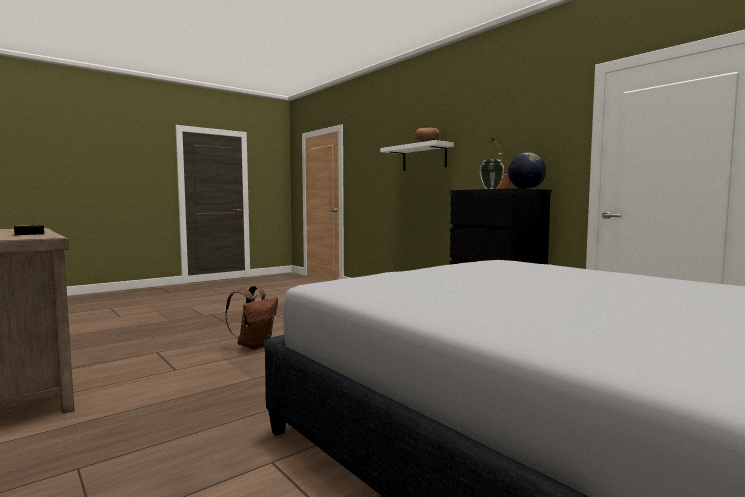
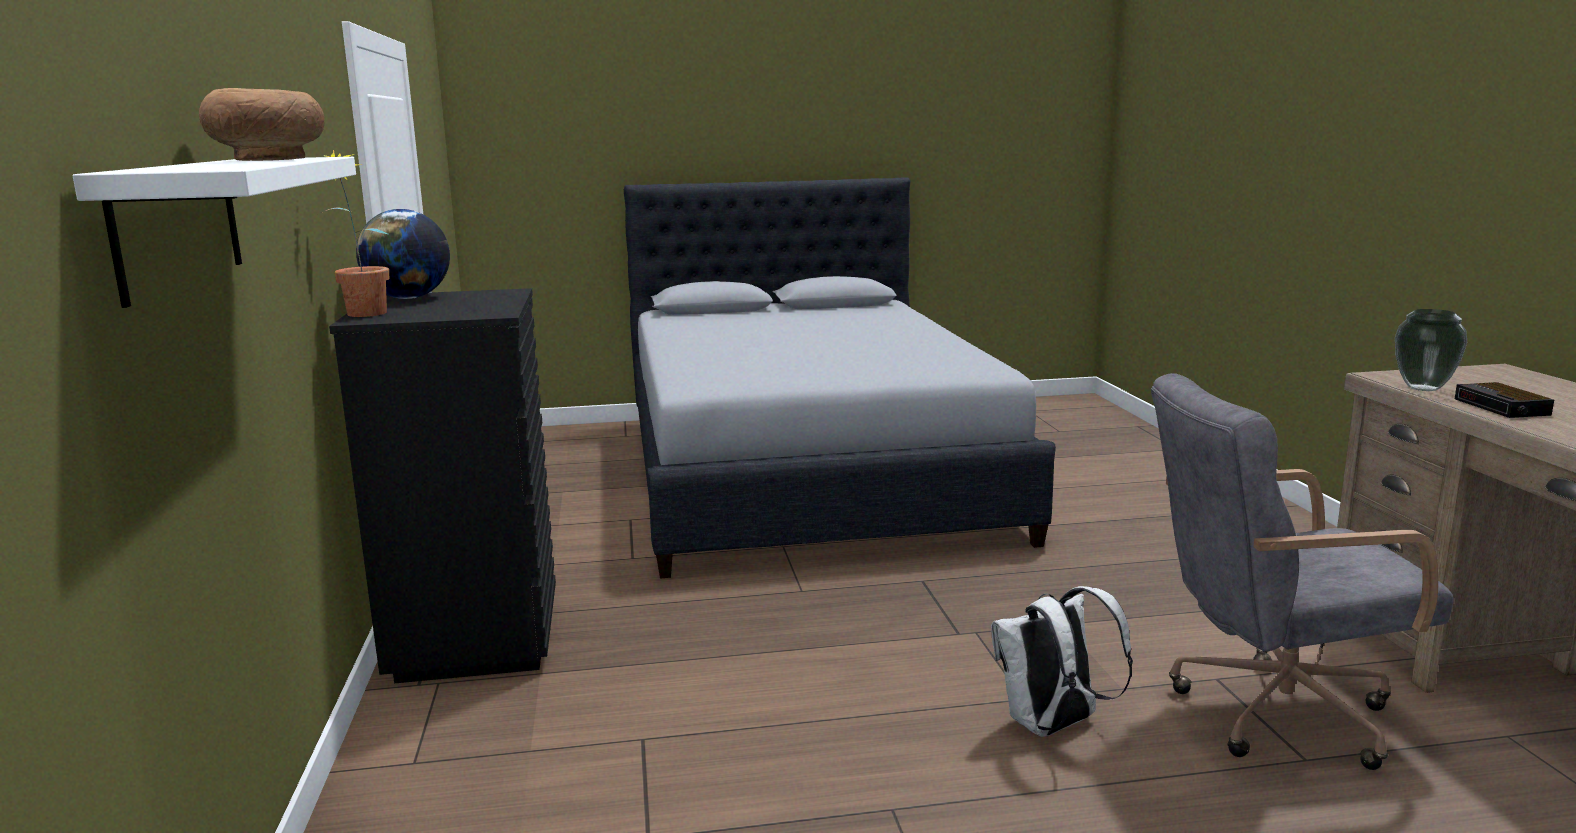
camera: 150 degrees left, 10 degrees up
(160, 361) = (1270, 717): none -> grey office chair
(254, 345) = (1052, 726): brown backpack -> white backpack
(491, 189) = (463, 305): vase -> vase (1423, 388)

